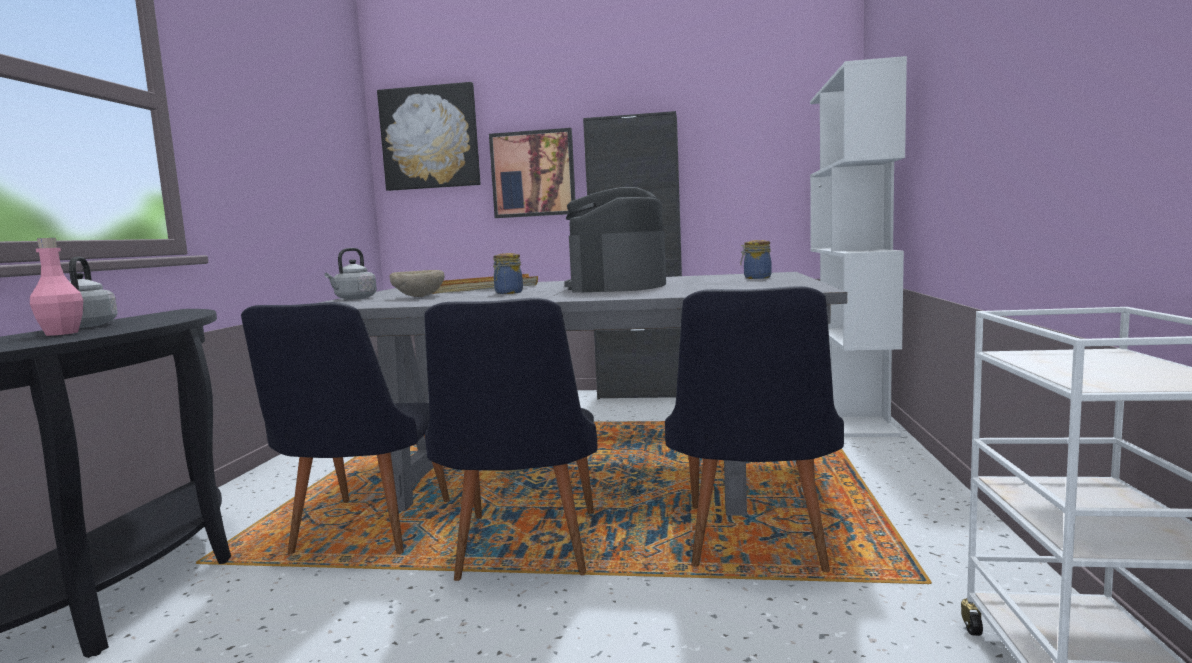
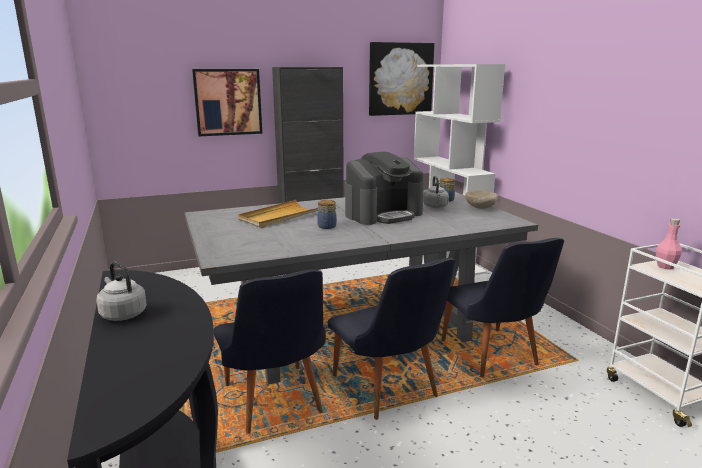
camera: 30 degrees left, 10 degrees up
(61, 333) = (150, 330): pink bottle -> pink bottle (665, 267)
(354, 298) = (213, 239): grey kettle -> grey kettle (435, 207)
(418, 297) = (268, 235): beige bowl -> beige bowl (480, 208)
(430, 138) = (137, 68): picture -> picture (400, 79)
(617, 286) = (383, 214): coffee machine -> coffee machine turned 105 degrees counterclockwise

